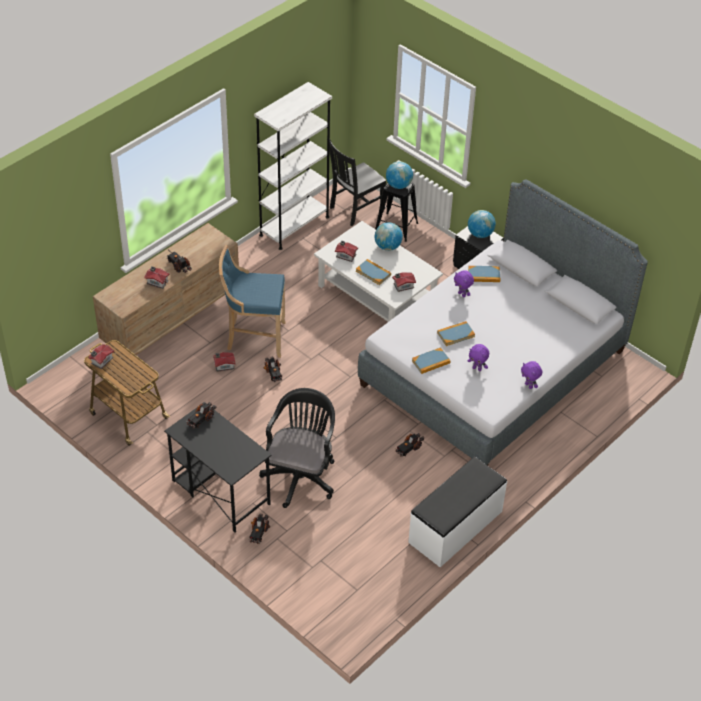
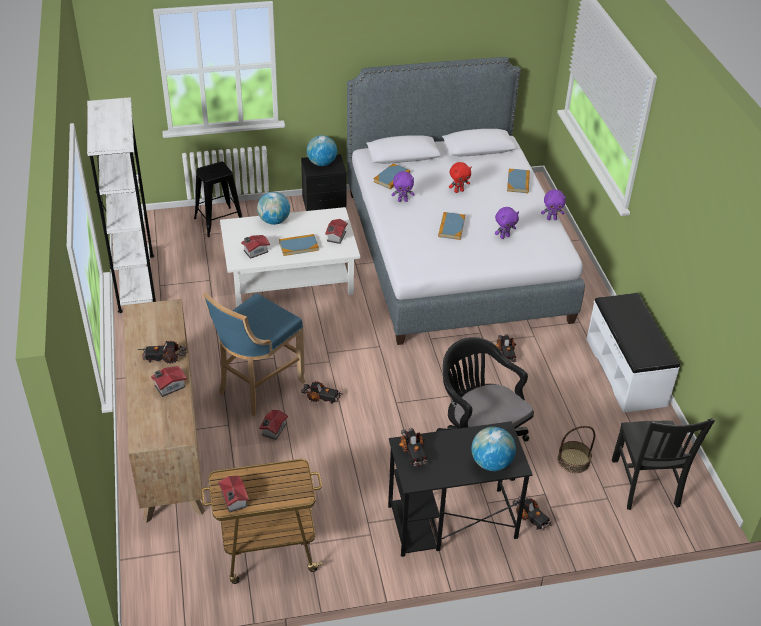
camera: 55 degrees left, 5 degrees down
(332, 533) = (573, 460): none -> basket
(355, 208) = (163, 233): black chair -> black chair (645, 485)
(398, 185) = (213, 170): globe -> globe (491, 463)
(431, 362) = (471, 258): book -> book (518, 182)
(507, 318) = (458, 191): none -> red plush toy

